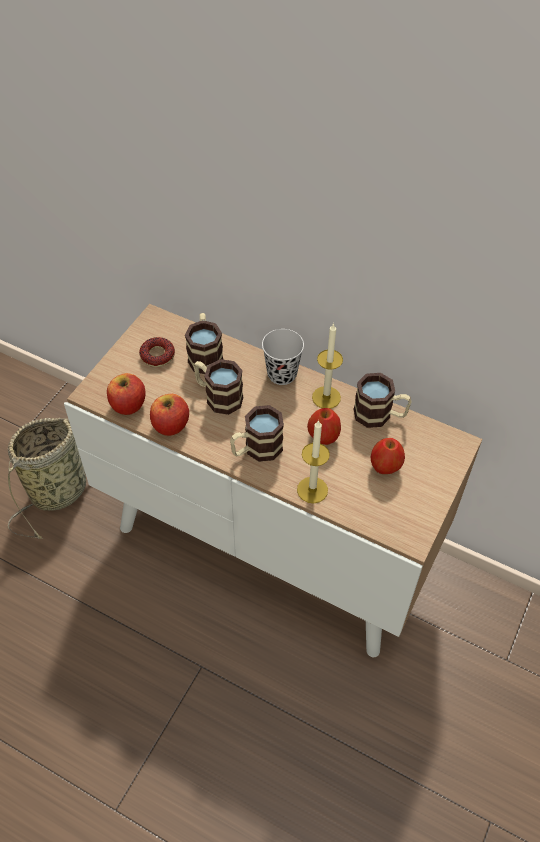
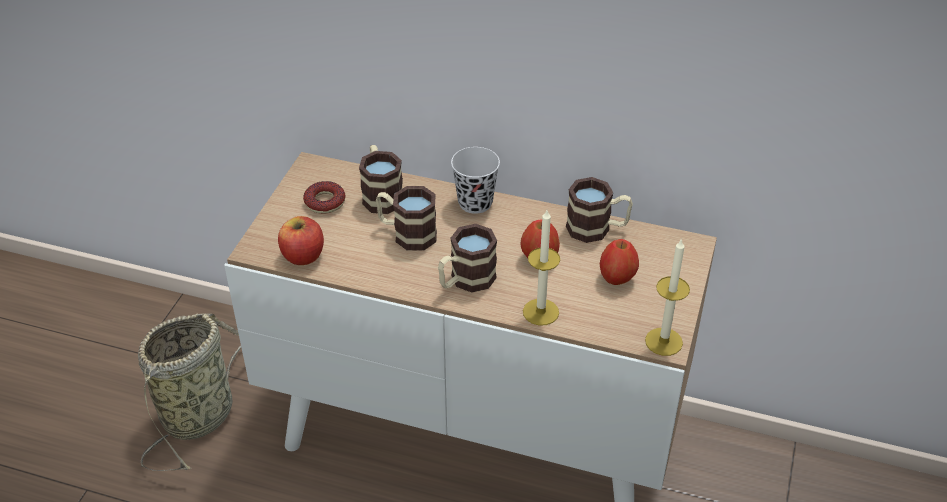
camera: 10 degrees left, 10 degrees down
(170, 425) = (359, 269): apple -> none
(326, 397) = (532, 219): candle -> candle (663, 341)

